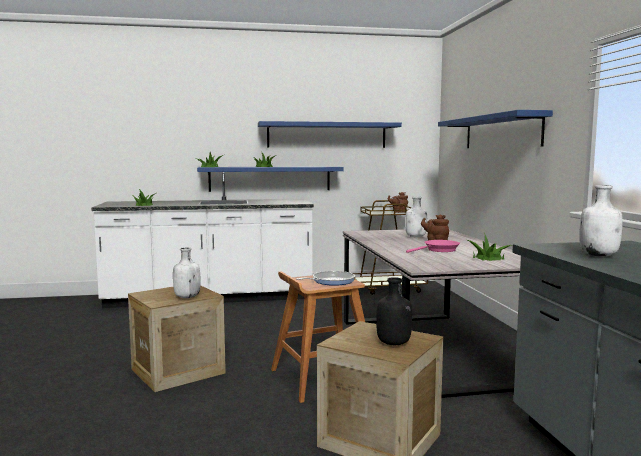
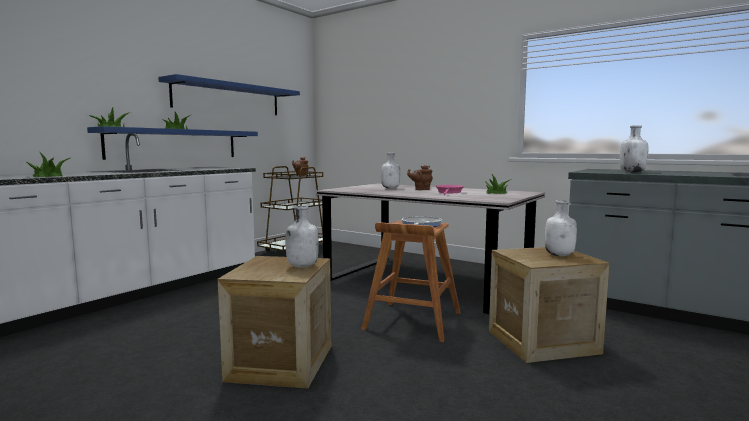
camera: 45 degrees left, 0 degrees up
(394, 343) = (560, 255): black bottle -> white bottle
(501, 132) = (411, 102): blue shelf -> none

